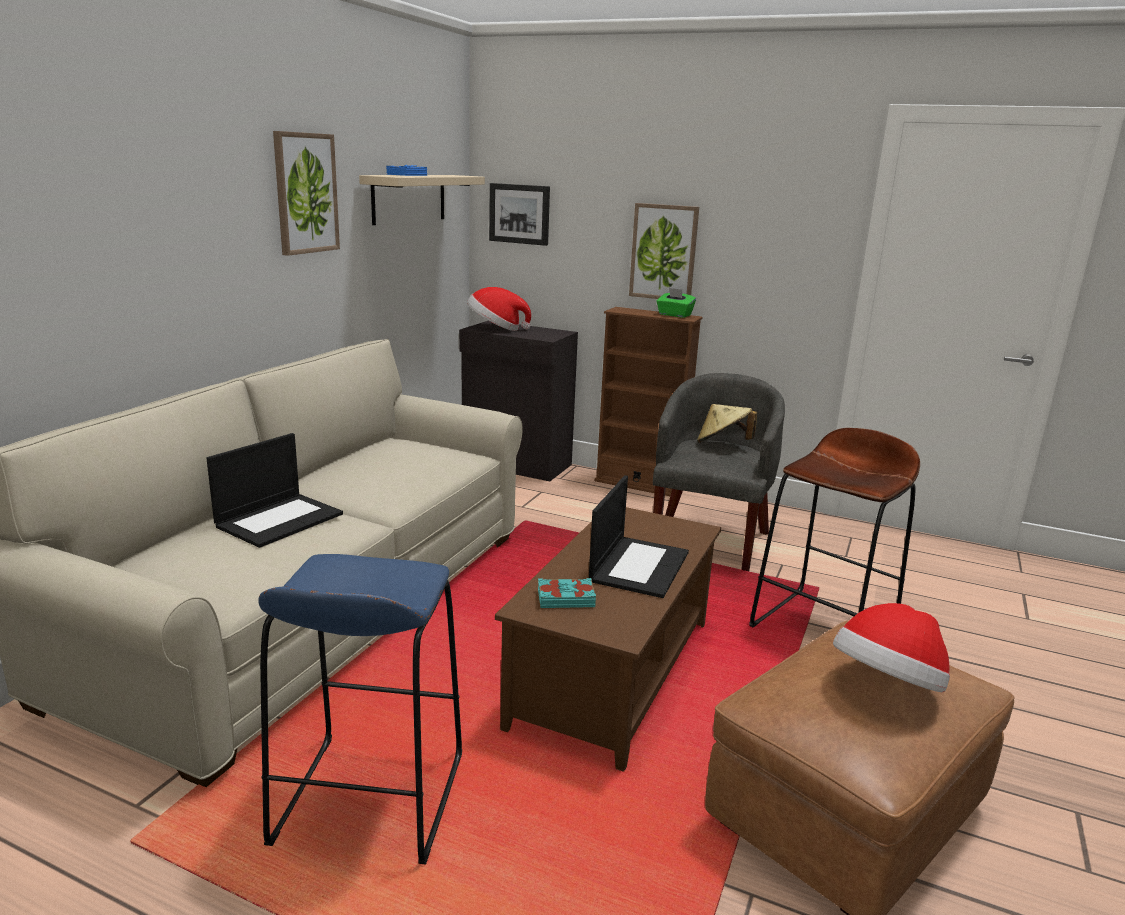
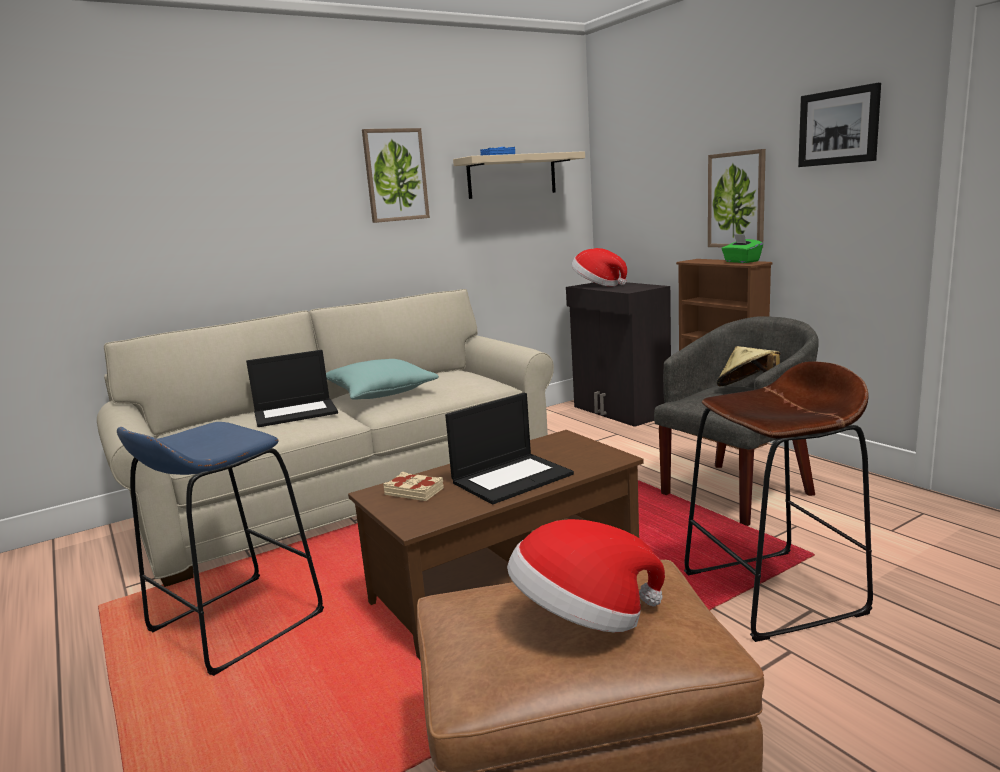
camera: 35 degrees right, 5 degrees down
(351, 480) = (381, 393): none -> turquoise pillow
(520, 214) = (624, 181): picture -> picture (839, 127)
(565, 598) = (414, 491): turquoise book -> beige book

